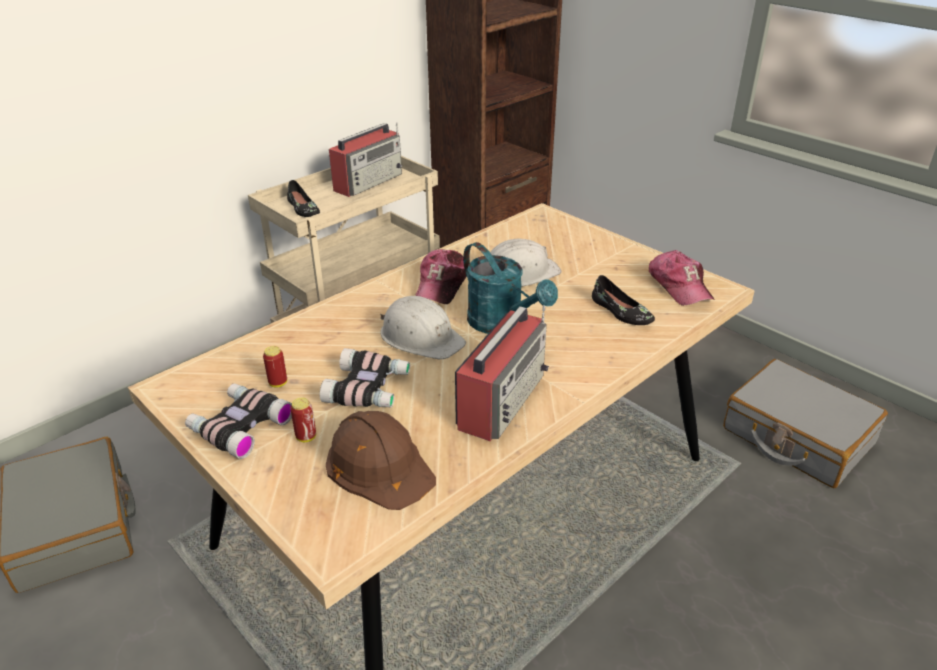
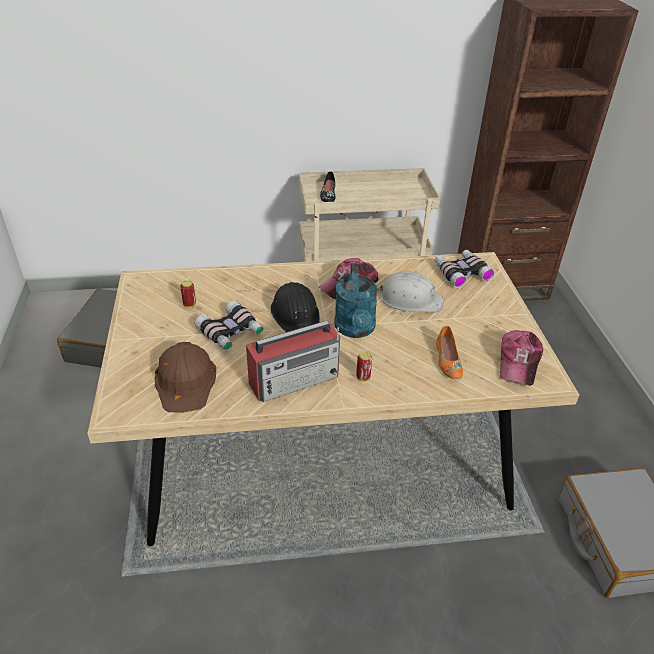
camera: 35 degrees right, 5 degrees up
(239, 426) = (146, 320): binoculars -> binoculars (461, 272)
(306, 437) = (169, 344): can -> can (363, 378)
(369, 182) = (391, 189): radio -> none
(421, 337) = (296, 314): white hard hat -> black hard hat
(621, 312) = (447, 360): black shoe -> orange shoe

